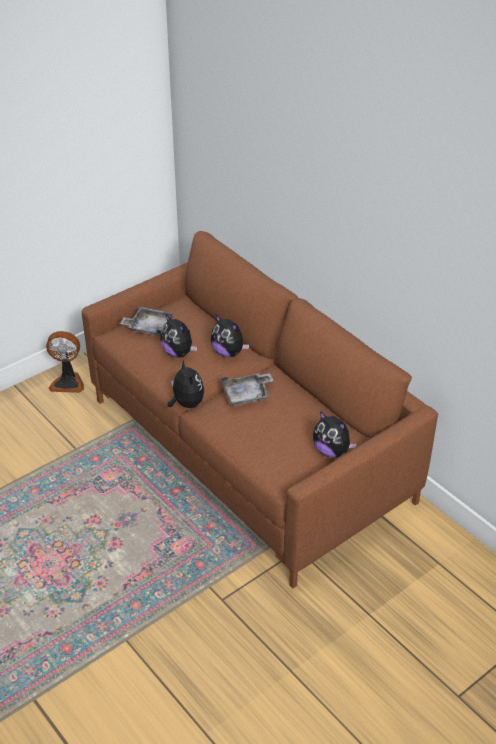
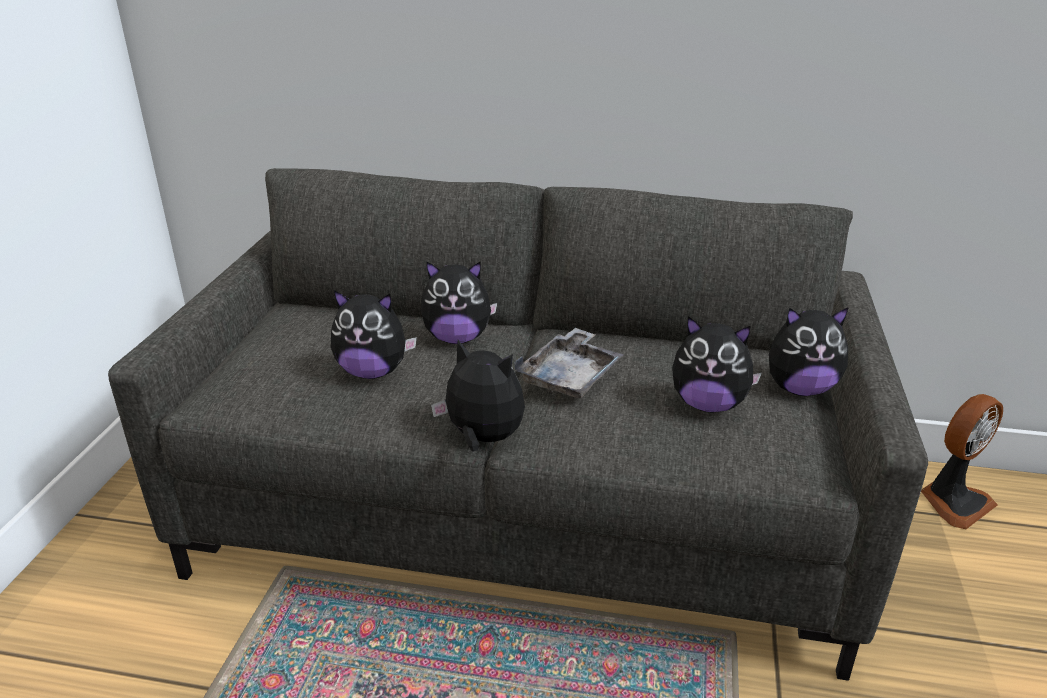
camera: 40 degrees left, 10 degrees down
(68, 382) = (85, 577): fan -> fan (953, 501)
(149, 327) = (270, 359): grey tray -> none
(249, 450) = (524, 513): brown sofa -> grey sofa
(282, 436) = (708, 404): none -> plush toy

